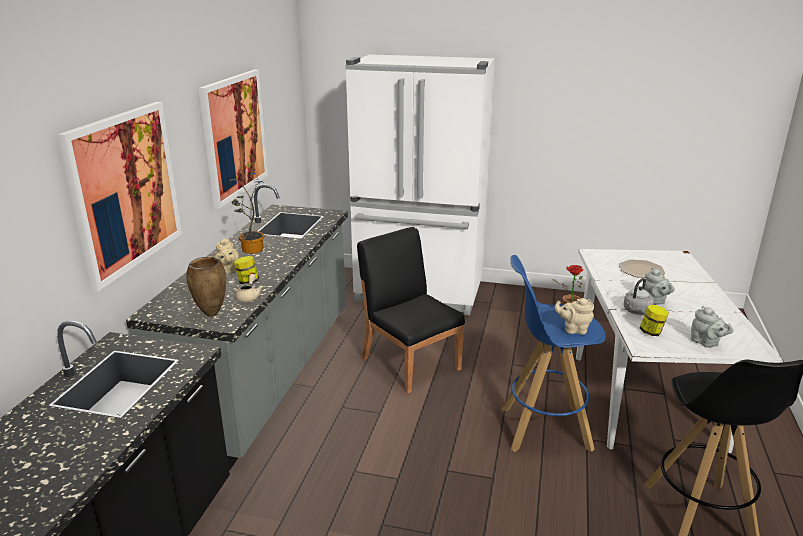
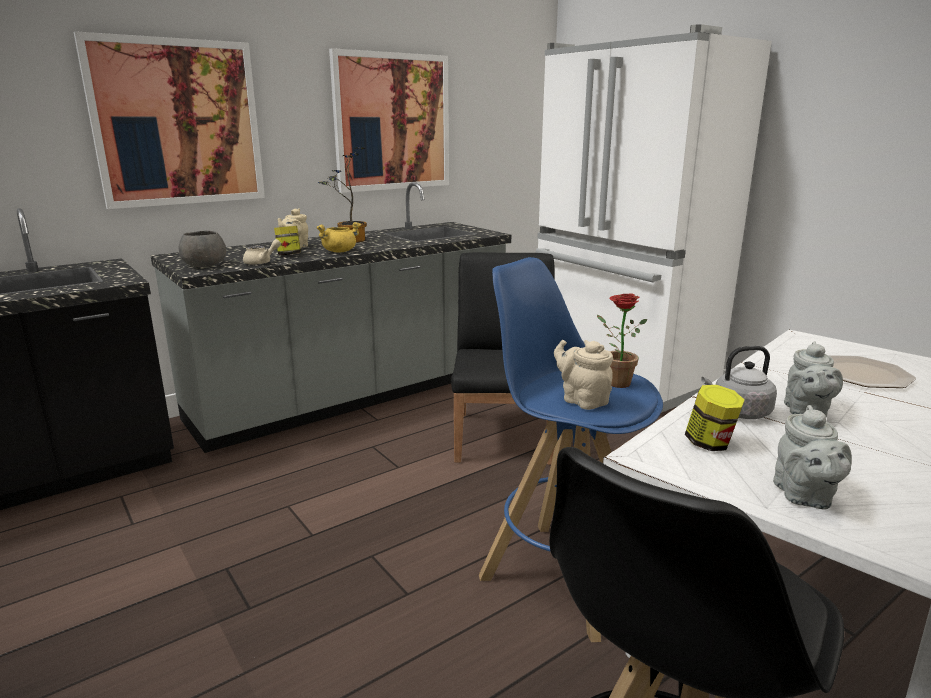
camera: 40 degrees right, 5 degrees down
(210, 314) = (203, 265): brown vase -> grey bowl
(275, 266) = (339, 251): none -> yellow cooking pot

